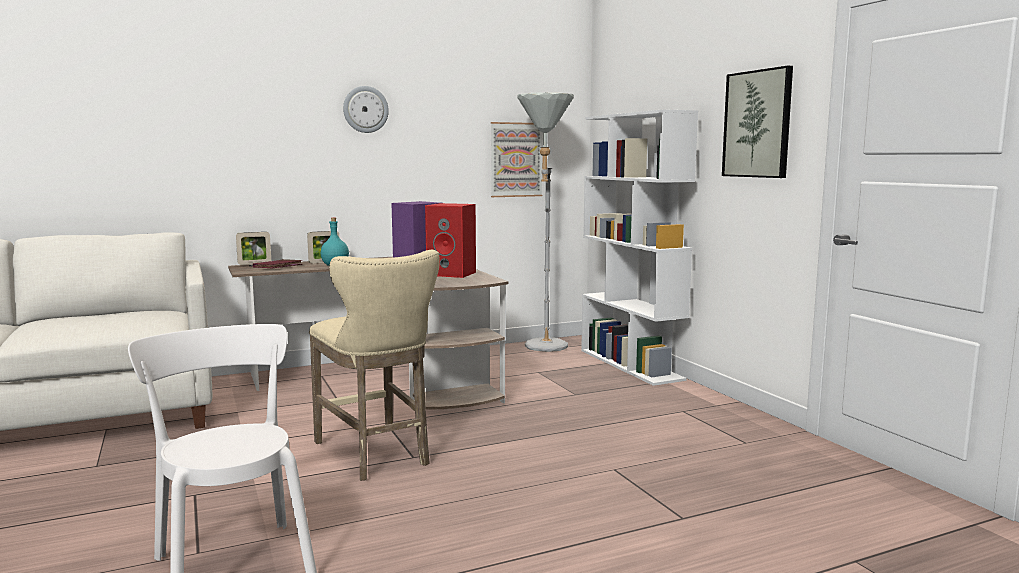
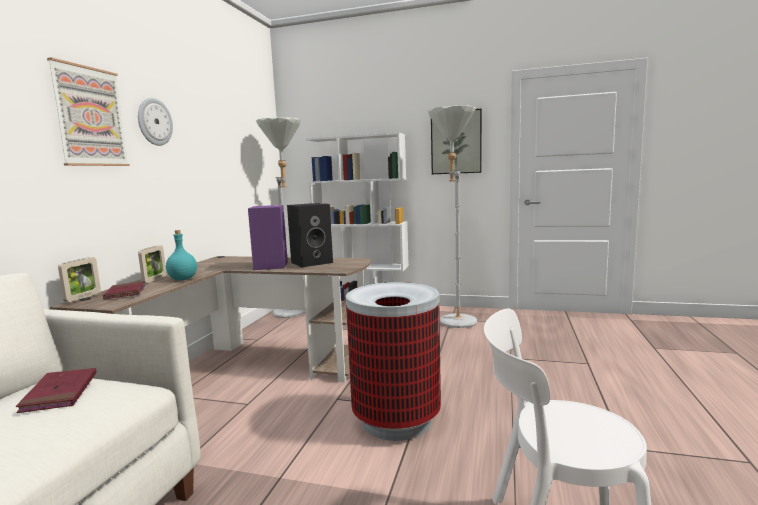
camera: 50 degrees left, 0 degrees up
(140, 315) = (60, 393): none -> red book
(376, 455) = (396, 420): beige stool -> trash can
(453, 274) = (312, 262): red speaker -> black speaker
(516, 159) = (249, 172): picture -> picture (90, 117)
(686, 413) = (454, 319): none -> grey floor lamp

